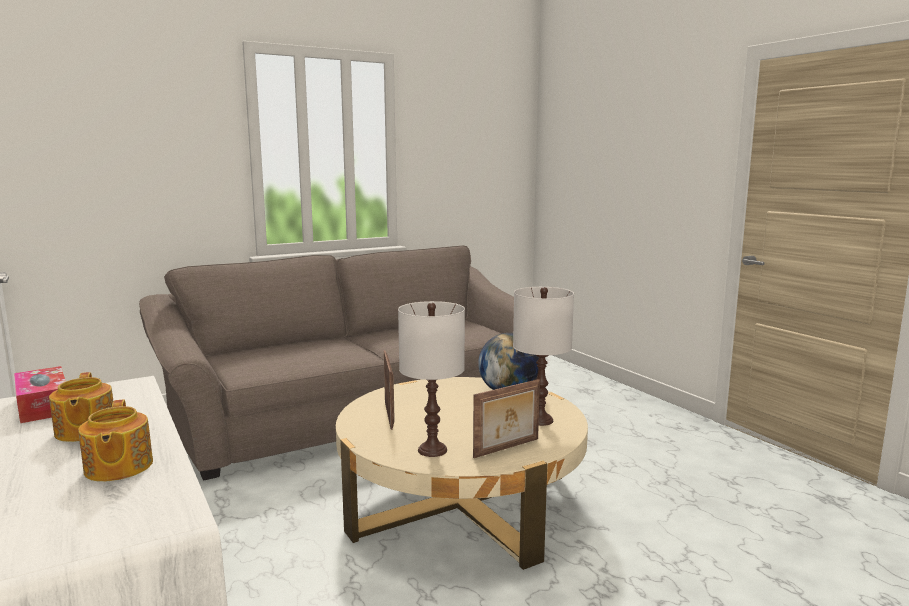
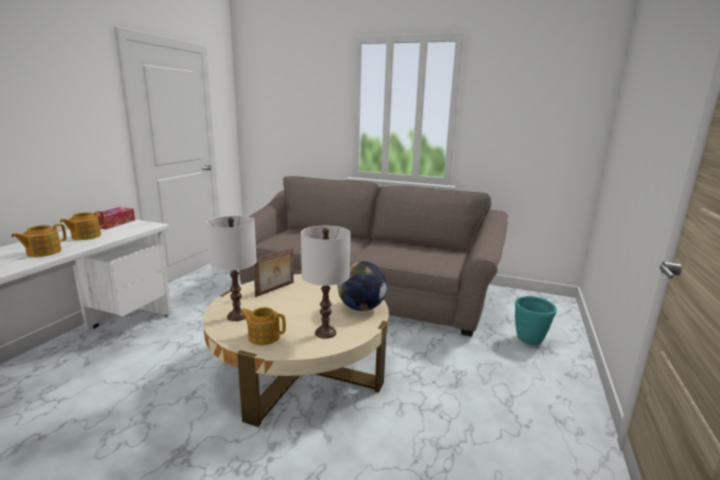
camera: 50 degrees right, 5 degrees up
(507, 448) = (263, 336): picture frame -> teapot
(567, 389) = (529, 340): none -> turquoise planter

